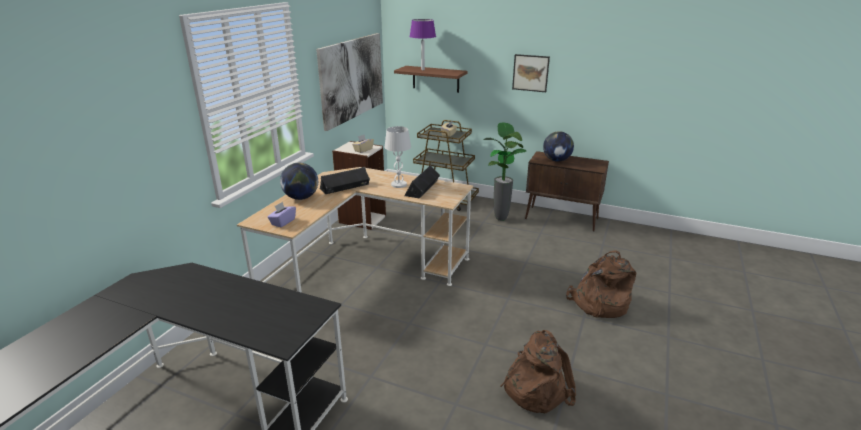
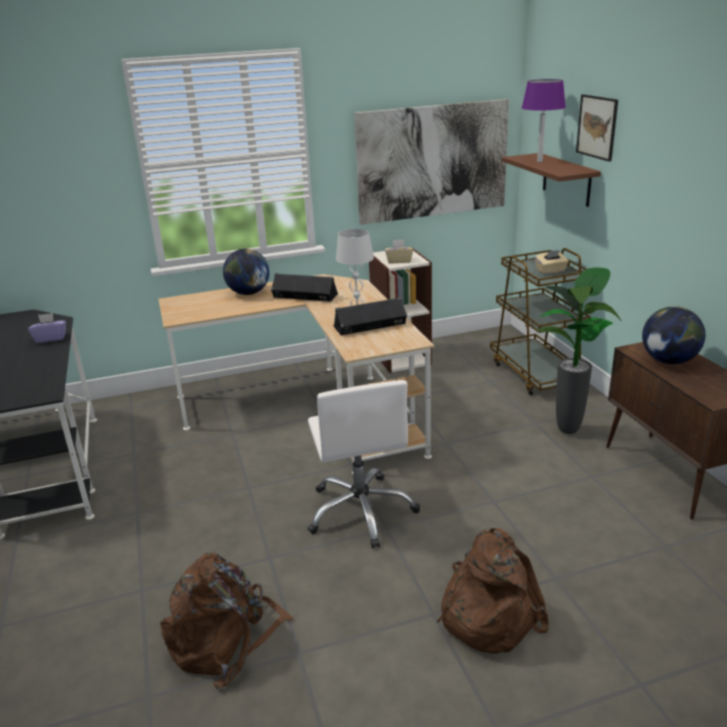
camera: 50 degrees right, 0 degrees up
(283, 222) = (187, 310): purple tissue box -> purple tissue box (51, 338)
(484, 298) = (361, 511): none -> white office chair
(530, 73) = (677, 189): picture -> picture (597, 127)

